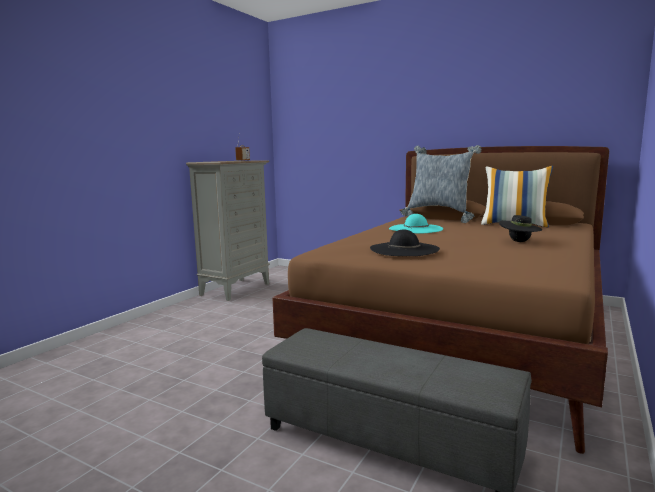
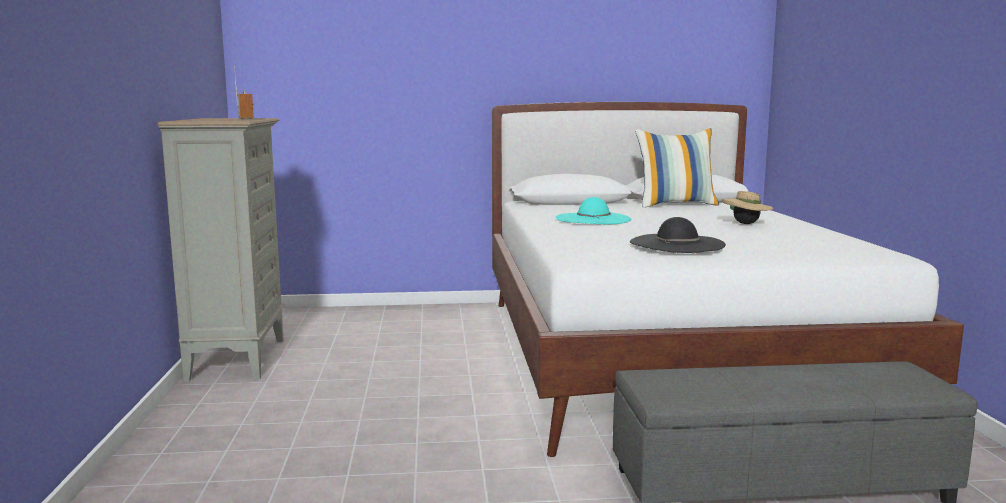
camera: 35 degrees left, 0 degrees up
(439, 219) = (573, 204): pillow -> none
(463, 335) = (663, 356): brown bed -> white bed
(519, 242) = (746, 224): black hat -> beige hat

